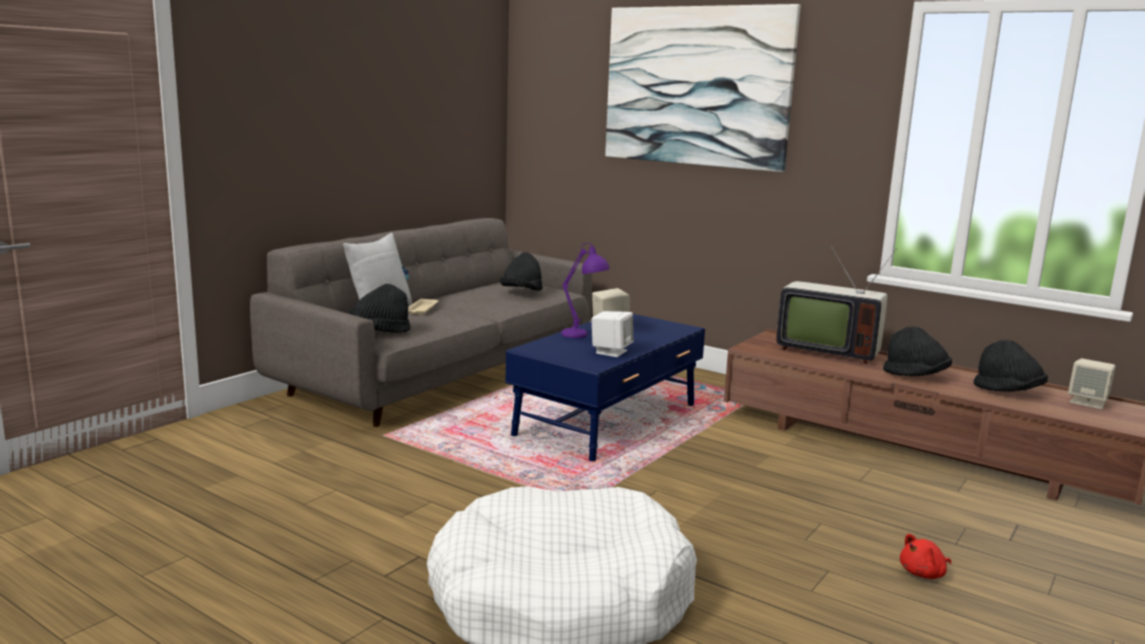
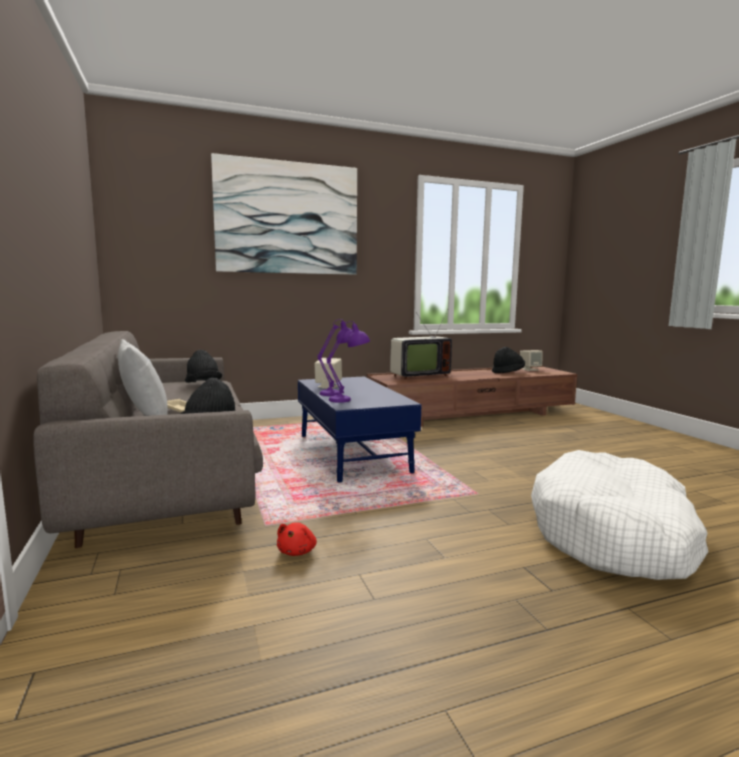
camera: 55 degrees left, 5 degrees down
(558, 346) = (349, 400): none -> purple table lamp
(611, 352) = (381, 395): white speaker -> none
(916, 376) = (473, 375): black hat -> none
(924, 573) = (606, 451): red plush toy -> red plush toy (297, 551)

